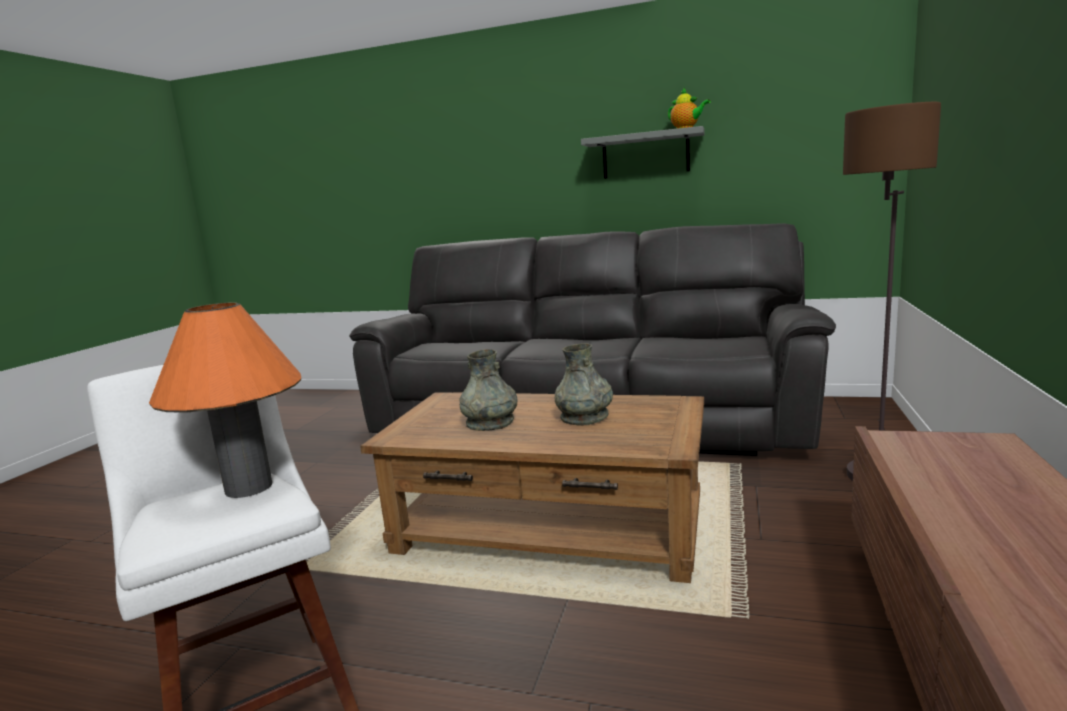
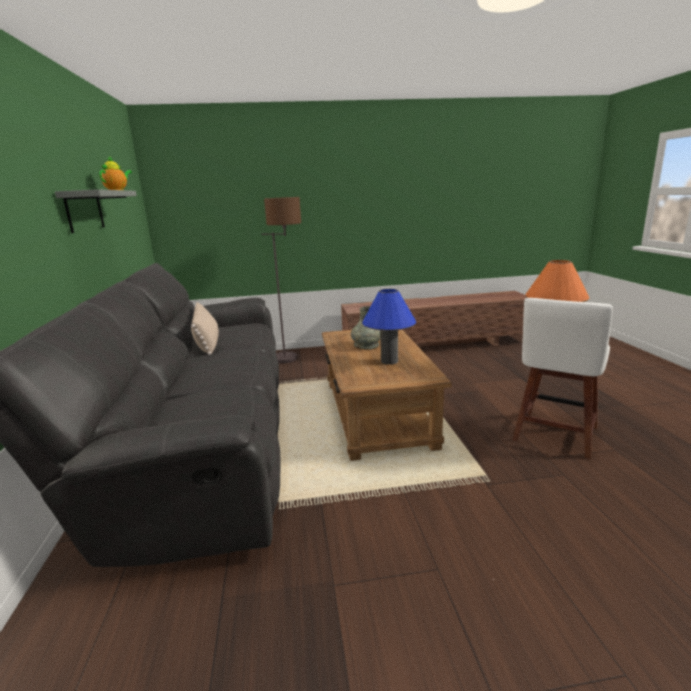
camera: 115 degrees left, 5 degrees up
(490, 422) = (389, 361): grey vase -> blue table lamp
(681, 338) = (207, 343): none -> beige pillow

